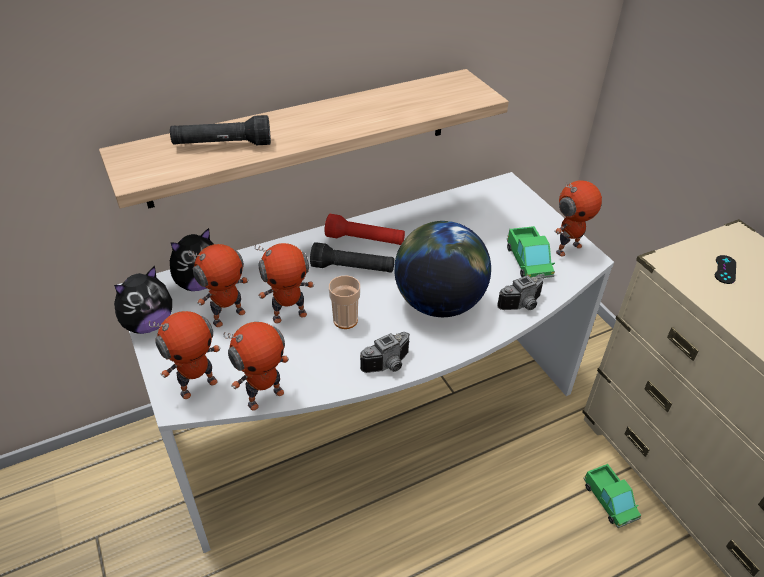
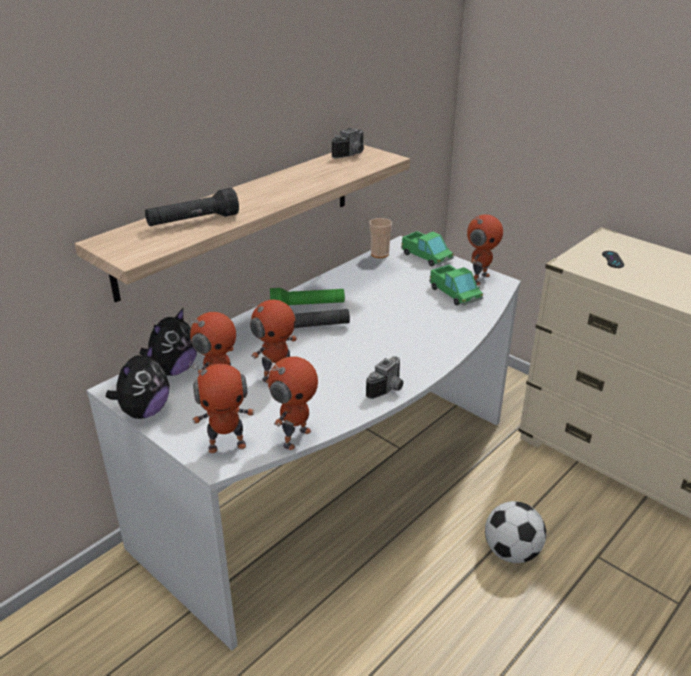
camera: 20 degrees left, 10 degrees down
(198, 386) = (227, 445): toy robot -> toy robot turned 45 degrees clockwise
(345, 320) = (329, 366): cup -> cup (379, 254)
(365, 240) = (307, 307): red flashlight -> green flashlight
(438, 303) = (401, 337): globe -> none
(511, 546) = (511, 552): none -> football
(523, 305) = (470, 324): camera -> camera (352, 155)
(609, 500) = (571, 493): toy truck -> toy truck (426, 256)

